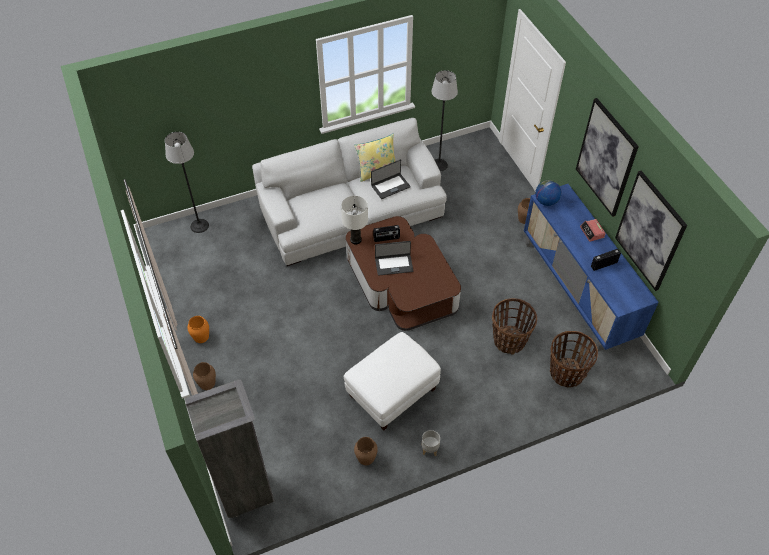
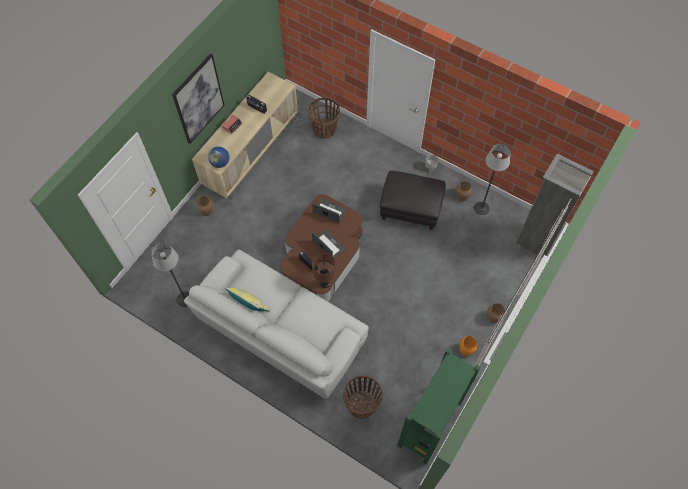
camera: 125 degrees left, 10 degrees up
(171, 266) = (430, 423): none -> green bookcase
(199, 226) = (377, 436): floor lamp -> floor lamp (481, 208)
(355, 240) = (324, 283): white table lamp -> brown table lamp
(390, 186) = (260, 285): laptop -> laptop (329, 211)
(392, 392) = (410, 208): white ottoman -> black ottoman
(509, 340) = (323, 168): basket -> basket (361, 404)
(578, 288) = (251, 151): blue tv stand -> beige tv stand
(650, 231) = (241, 64): picture -> none

